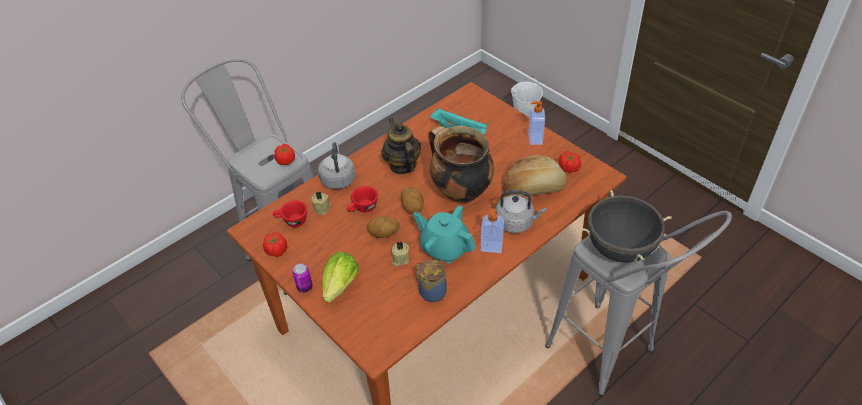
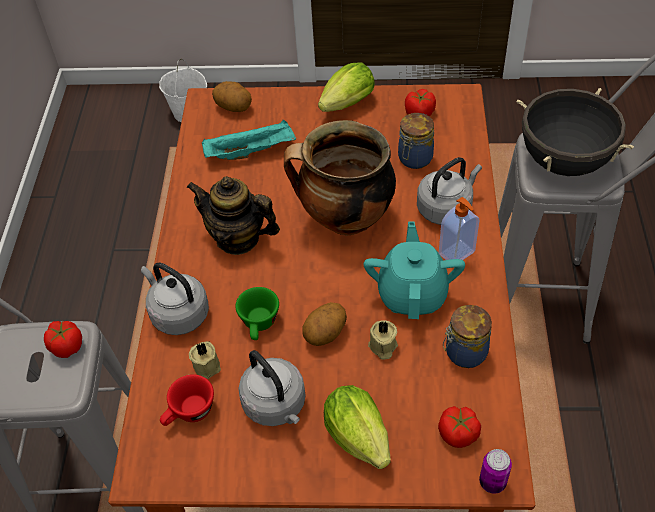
camera: 45 degrees left, 5 degrees up
(276, 251) = (220, 466): tomato -> tomato (458, 434)
(304, 287) = (318, 478): can -> can (492, 482)
(326, 246) = (276, 406): none -> grey kettle
(363, 209) = (260, 325): red cup -> green cup
(413, 208) = (317, 277): potato -> potato (234, 107)
(444, 248) = (412, 294): turquoise teapot -> turquoise teapot turned 105 degrees clockwise
(533, 188) = (414, 159): bread -> jar
(534, 139) = (345, 106): soap dispenser -> lettuce

